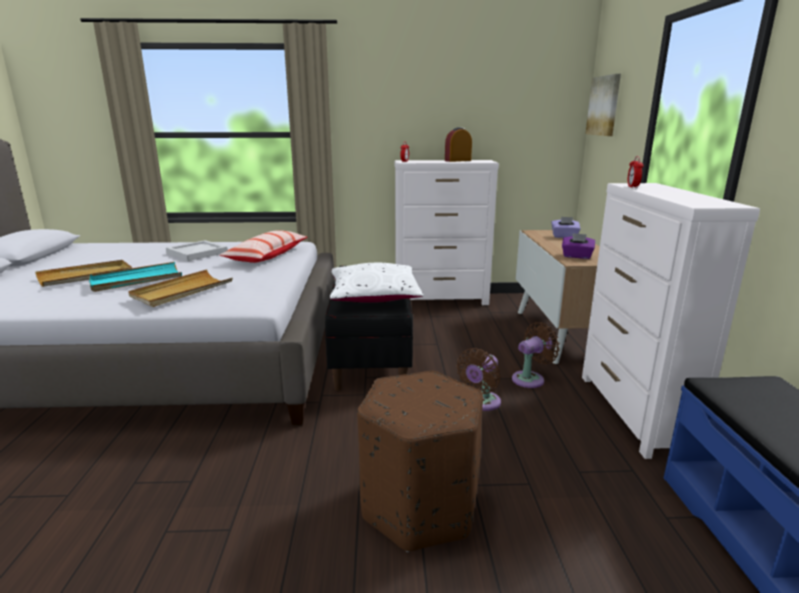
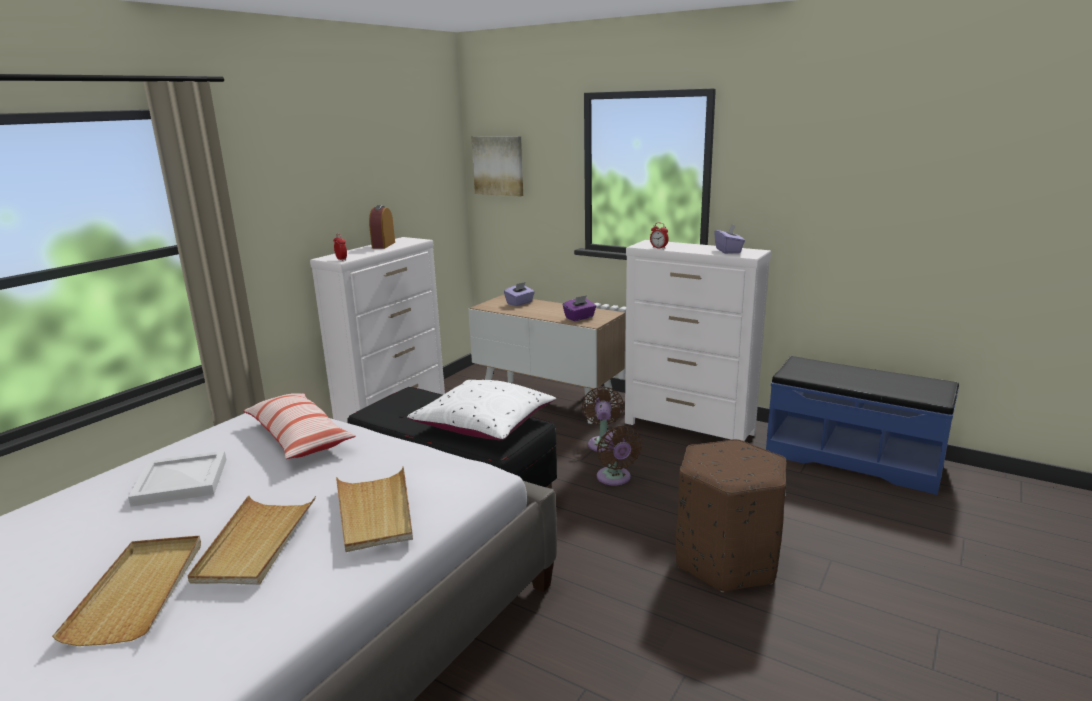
camera: 55 degrees left, 0 degrees up
(136, 280) = (256, 543): turquoise tray -> beige tray
(697, 199) = (728, 251): none -> purple tissue box

